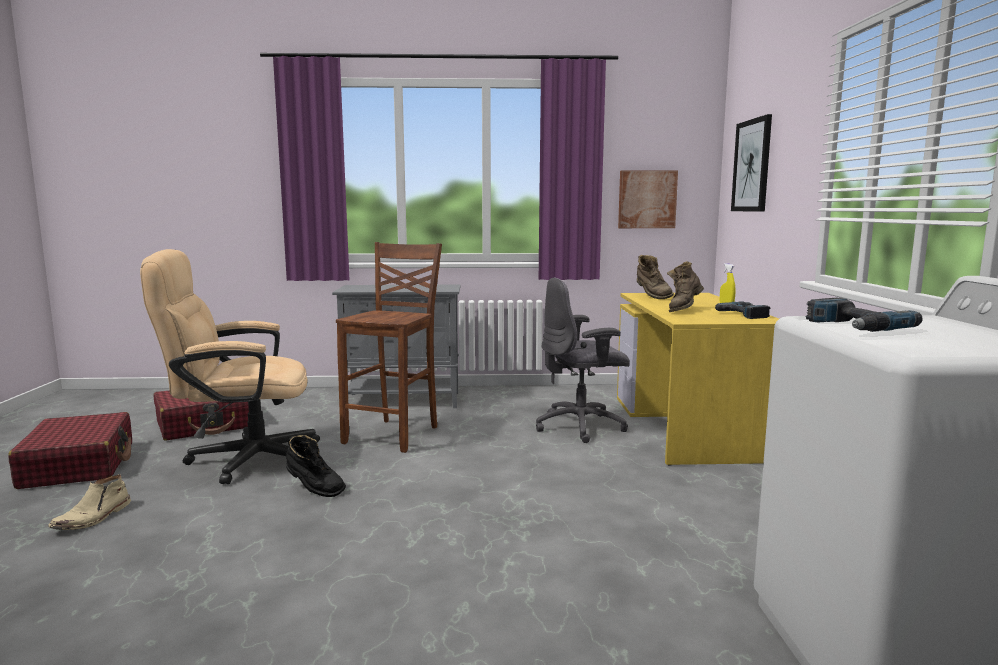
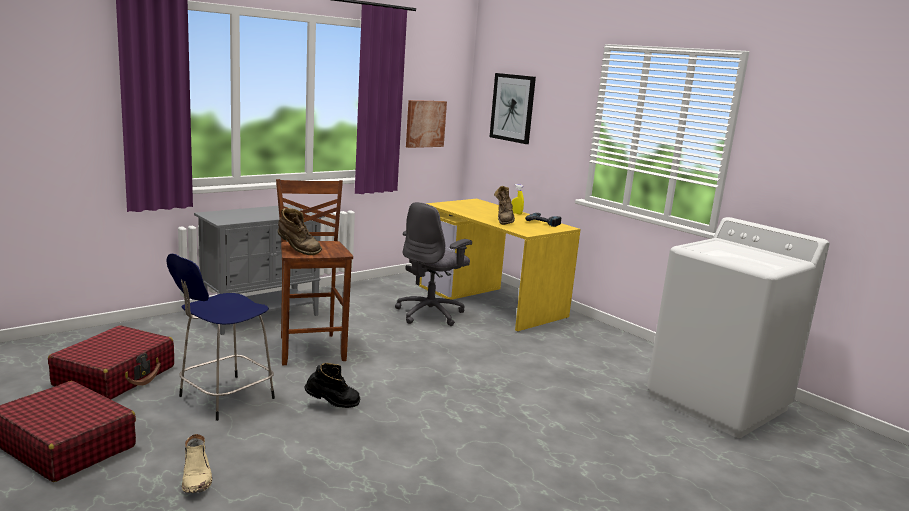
camera: 40 degrees left, 5 degrees up
(242, 459) = (224, 398): beige office chair -> blue stool
(652, 296) = (455, 207): brown boot -> brown boot (297, 250)
(852, 327) = (714, 252): power drill -> none

